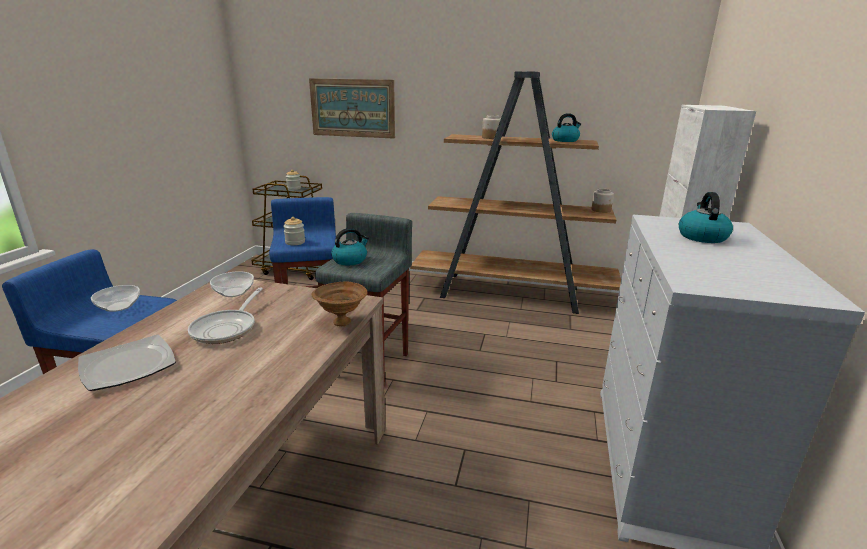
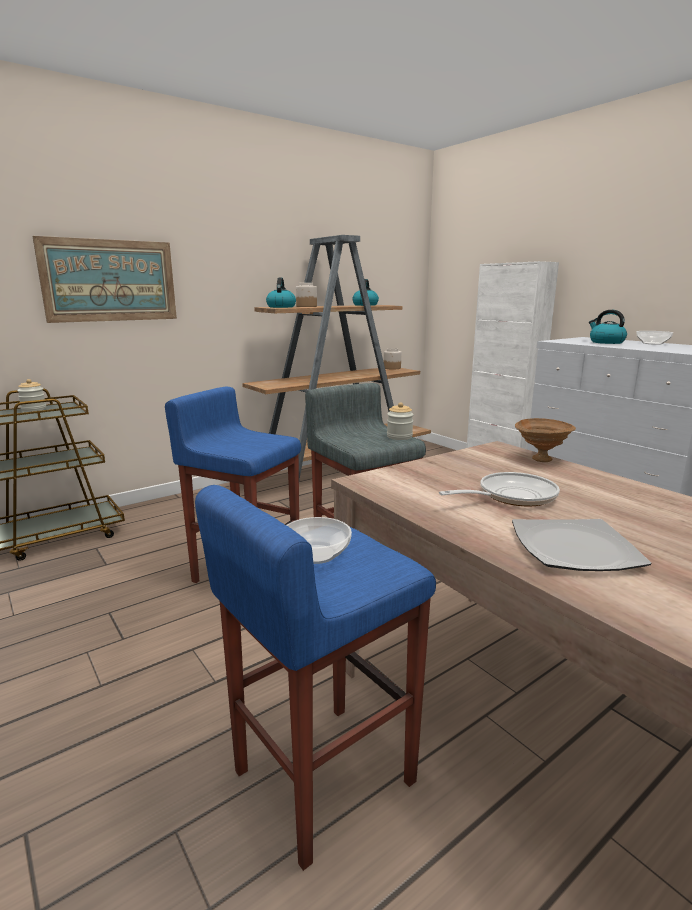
camera: 50 degrees left, 5 degrees down
(227, 328) = (511, 496): frying pan -> frying pan turned 75 degrees counterclockwise
(233, 292) = (403, 481): bowl -> bowl (652, 343)
(295, 242) = (247, 446): jar -> jar (399, 437)
(350, 260) = (355, 439): kettle -> kettle (281, 307)

